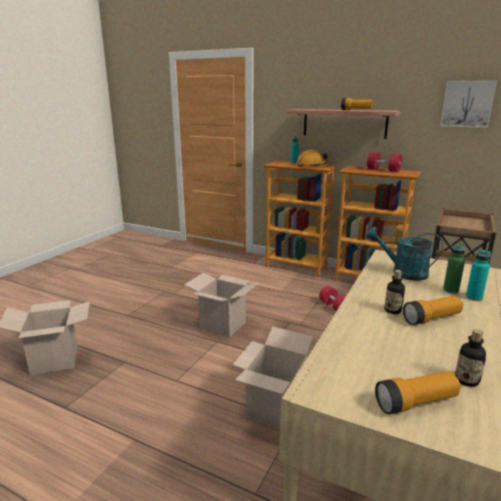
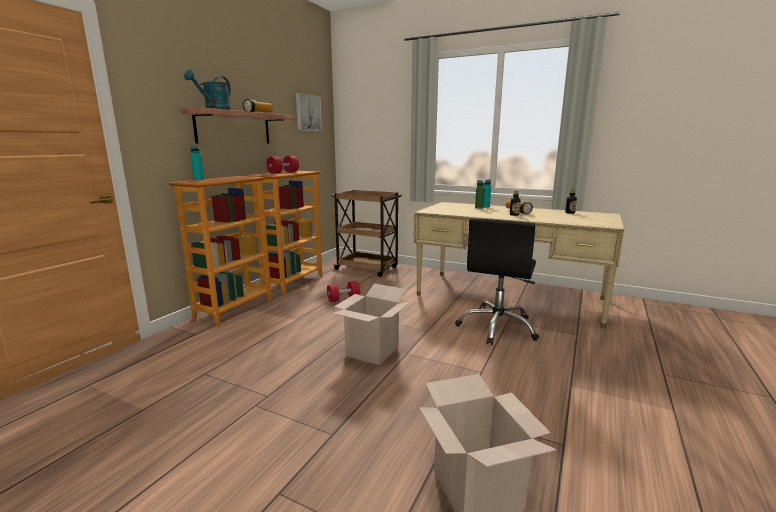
camera: 90 degrees left, 5 degrees down
(275, 409) = (497, 327): cardboard box -> black office chair
(311, 165) = (230, 178): orange hard hat -> none
(403, 273) = (457, 211): turquoise watering can -> turquoise watering can (214, 109)
(416, 403) = (596, 217): flashlight -> none

